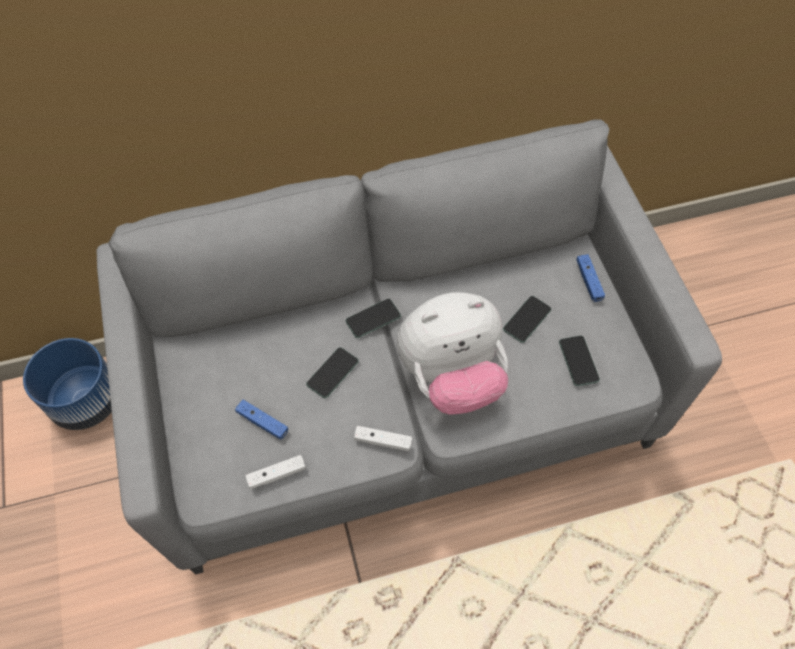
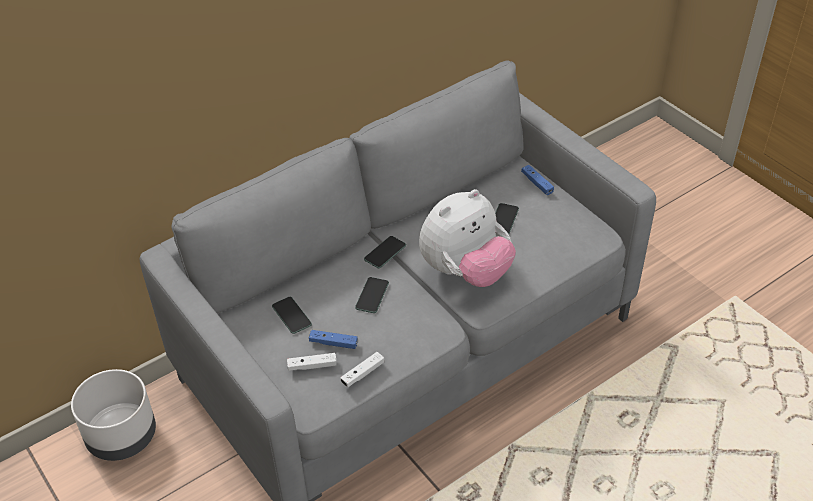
camera: 20 degrees left, 15 degrees down
(87, 400) = (122, 436): blue planter -> grey planter
(383, 441) = (434, 327): white game controller -> white game controller (312, 366)
(578, 361) = (554, 234): phone -> phone (291, 315)

